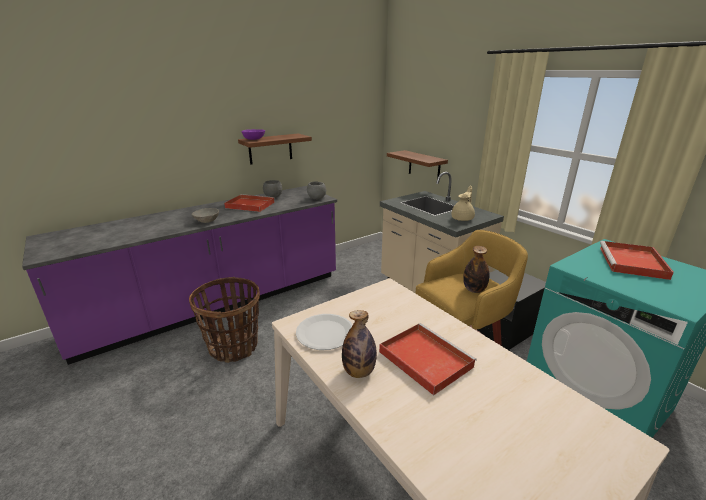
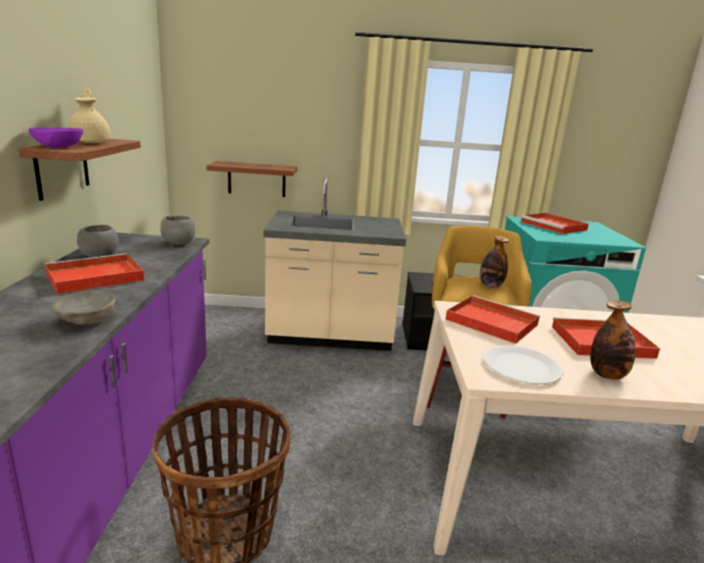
camera: 55 degrees left, 5 degrees down
(385, 304) = (489, 321): none -> red tray
(463, 218) = (380, 227): beige teapot -> beige teapot (91, 142)

